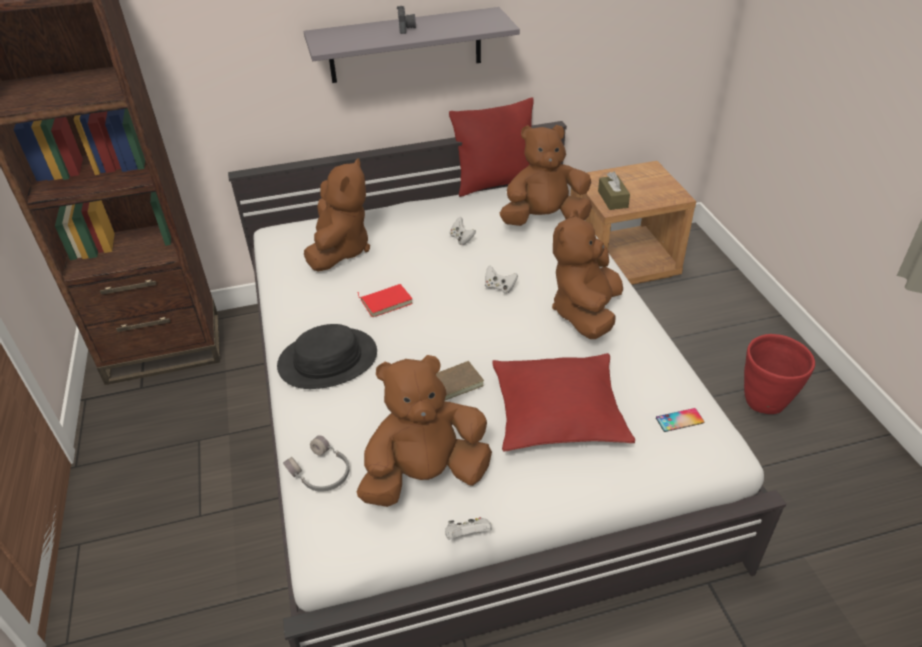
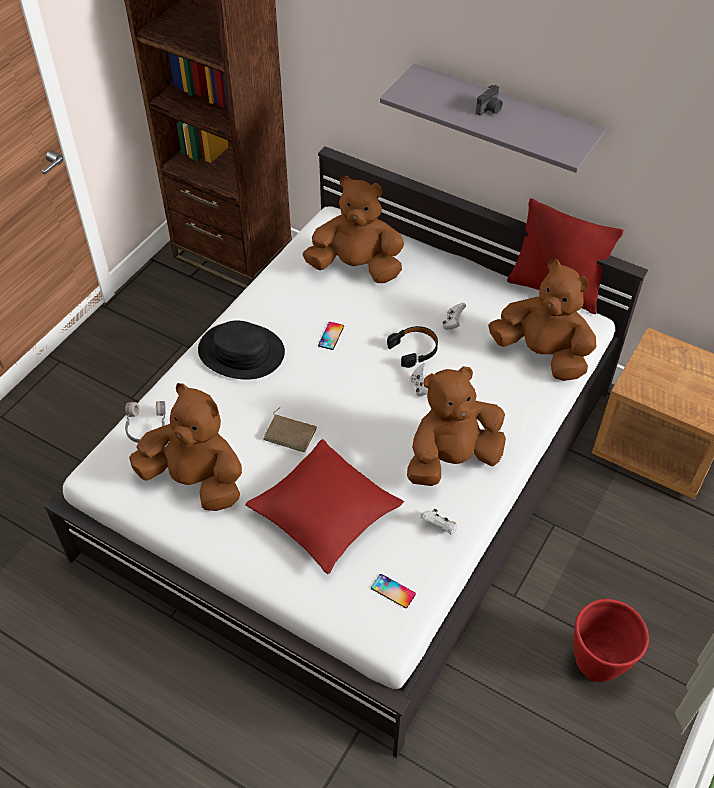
camera: 45 degrees right, 10 degrees up
(340, 250) = (356, 267): brown plush toy -> brown plush toy turned 135 degrees counterclockwise
(386, 301) = (331, 336): red book -> phone
(460, 270) = (414, 349): none -> black headphones
(467, 535) = (170, 536): white game controller -> white game controller (439, 527)
(612, 199) = (645, 378): brown tissue box -> none

